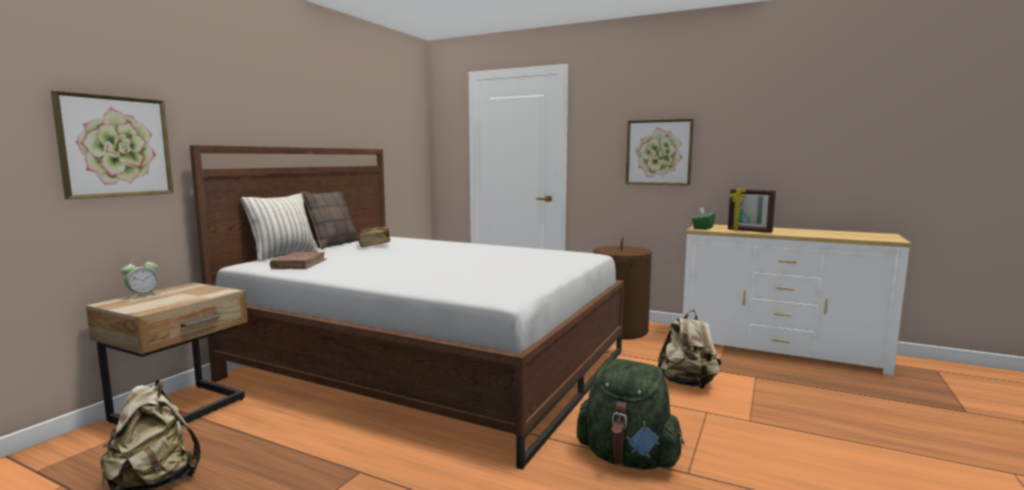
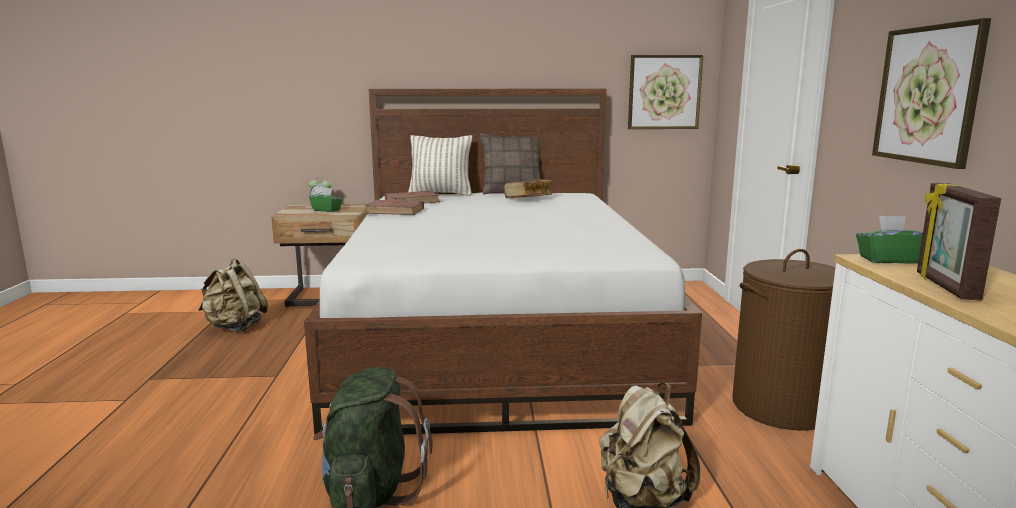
camera: 60 degrees right, 5 degrees up
(115, 146) = (318, 91): picture -> picture (664, 92)
(180, 296) = (326, 210): none -> green tissue box
(331, 271) = (395, 211): none -> brown book

